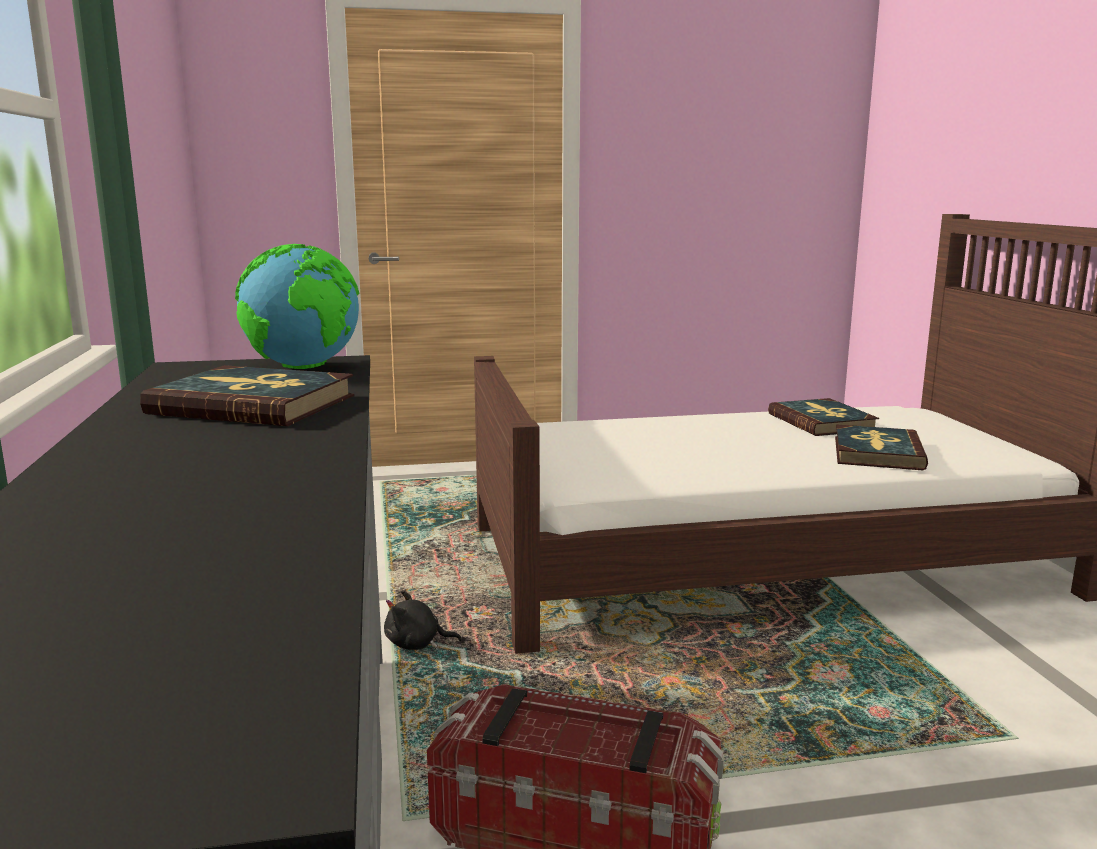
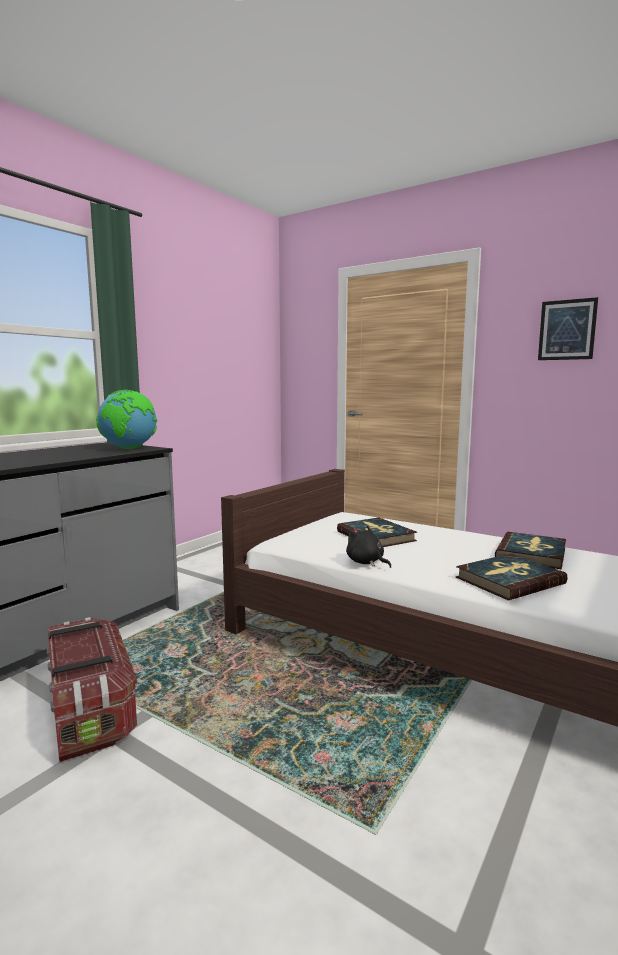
camera: 45 degrees right, 5 degrees down
(254, 404) = (52, 455): book -> book (376, 536)
(416, 644) = (202, 609): black plush toy -> black plush toy (366, 562)
(698, 131) = (567, 330): none -> picture

